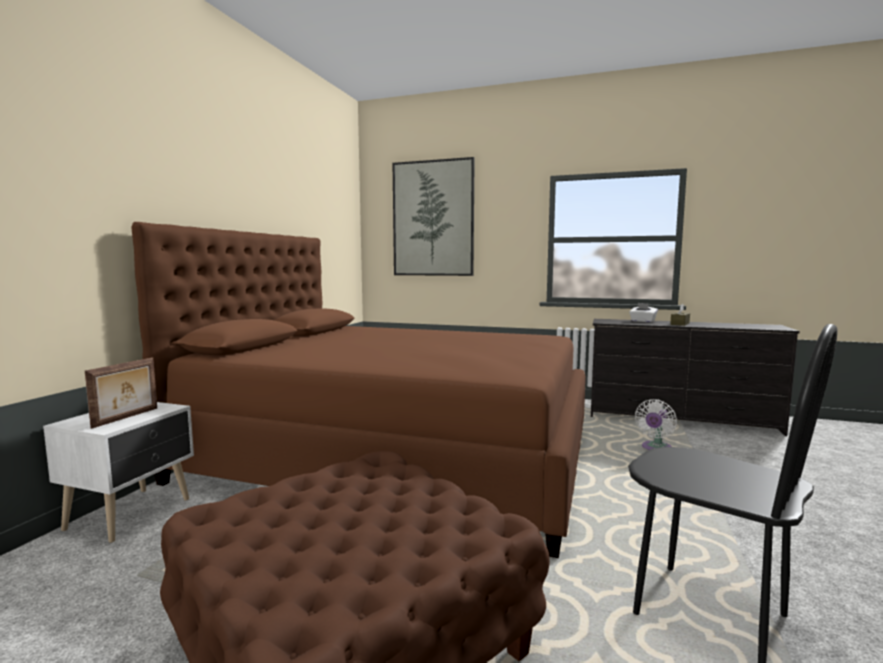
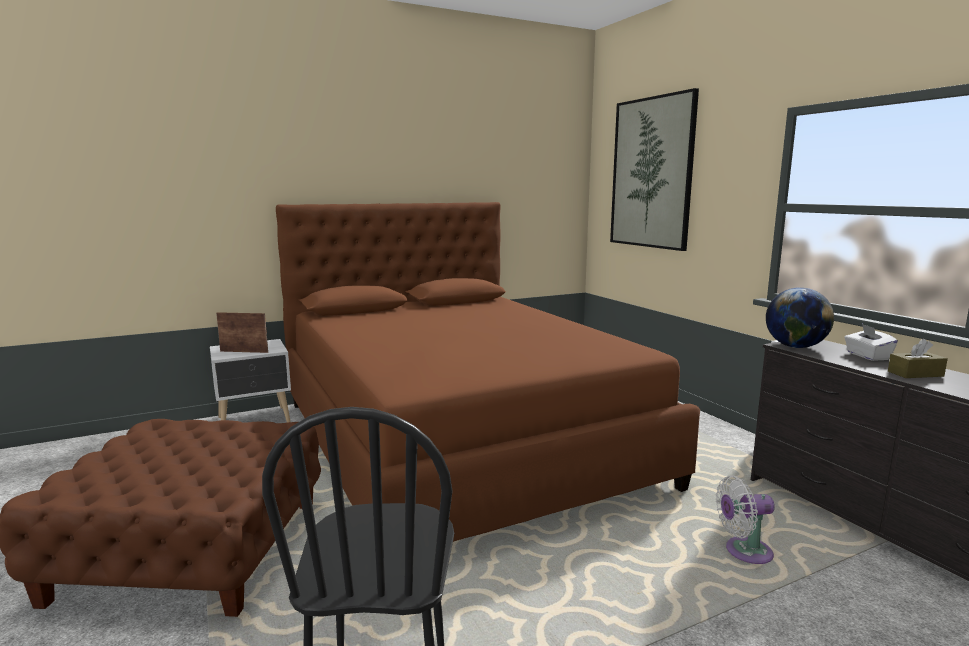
camera: 45 degrees right, 5 degrees up
(127, 417) = (244, 351): picture frame -> picture frame turned 150 degrees counterclockwise
(608, 322) = (795, 347): none -> globe

